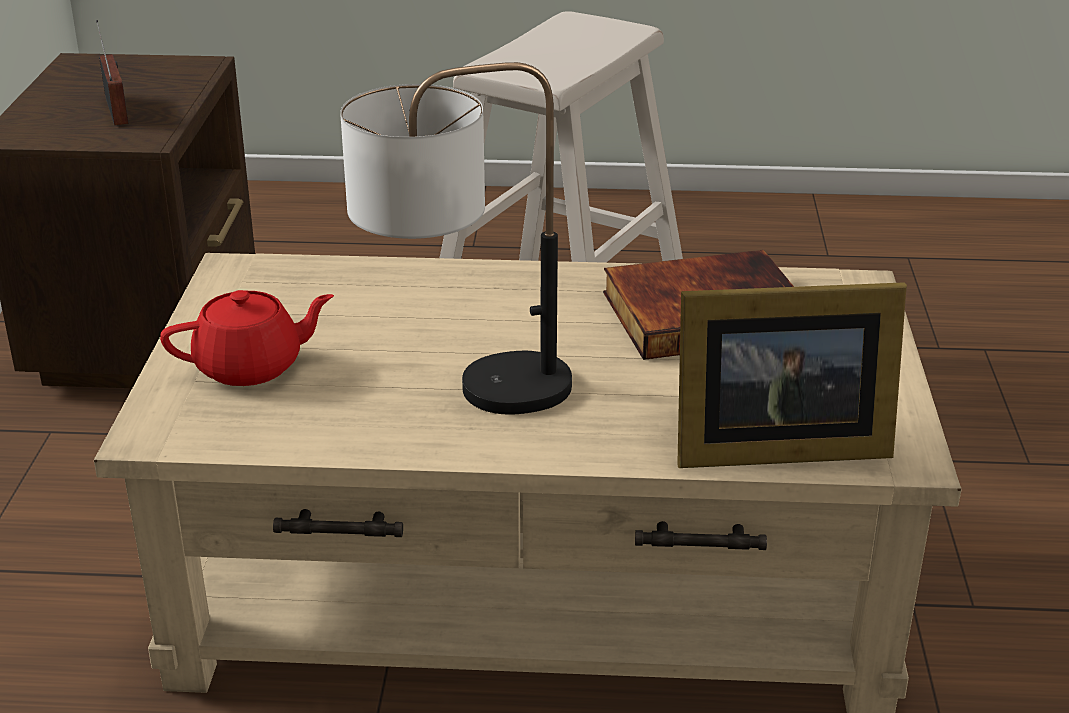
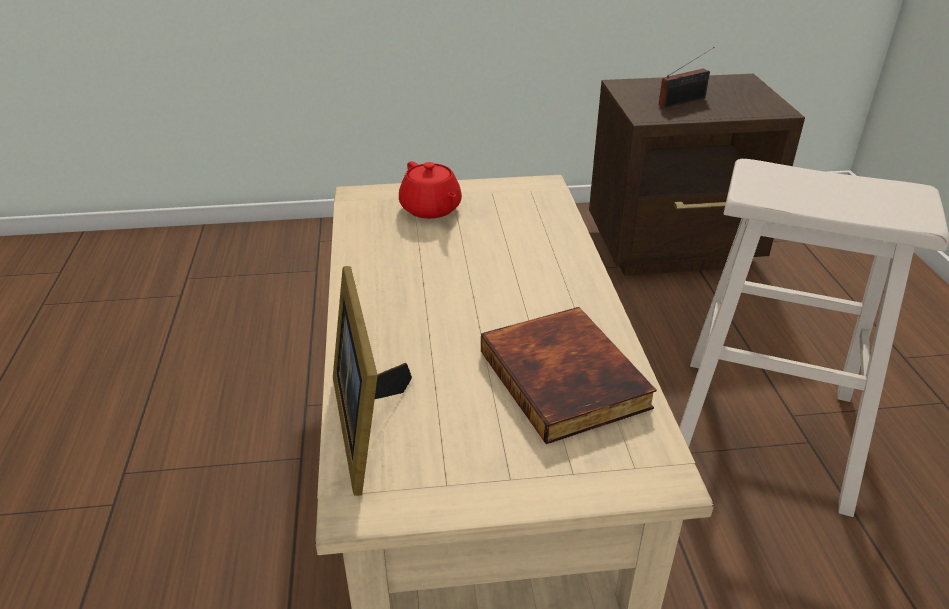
camera: 80 degrees right, 5 degrees up
(463, 395) = (414, 281): table lamp -> none

